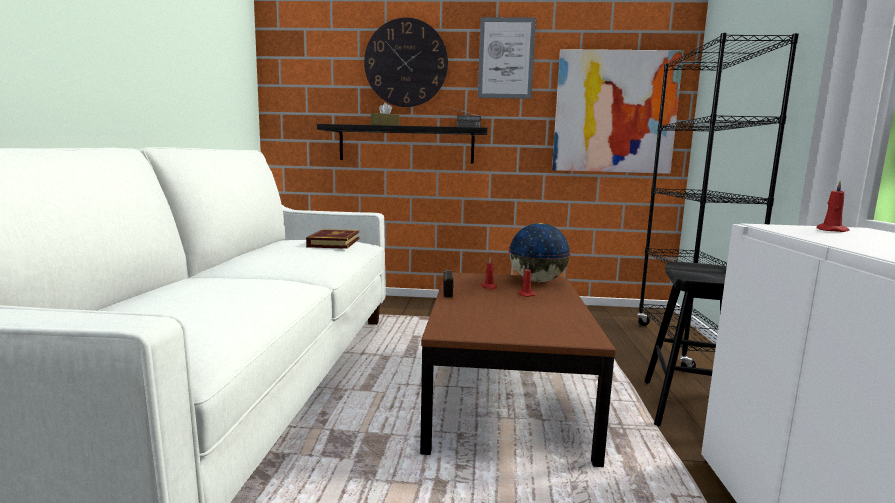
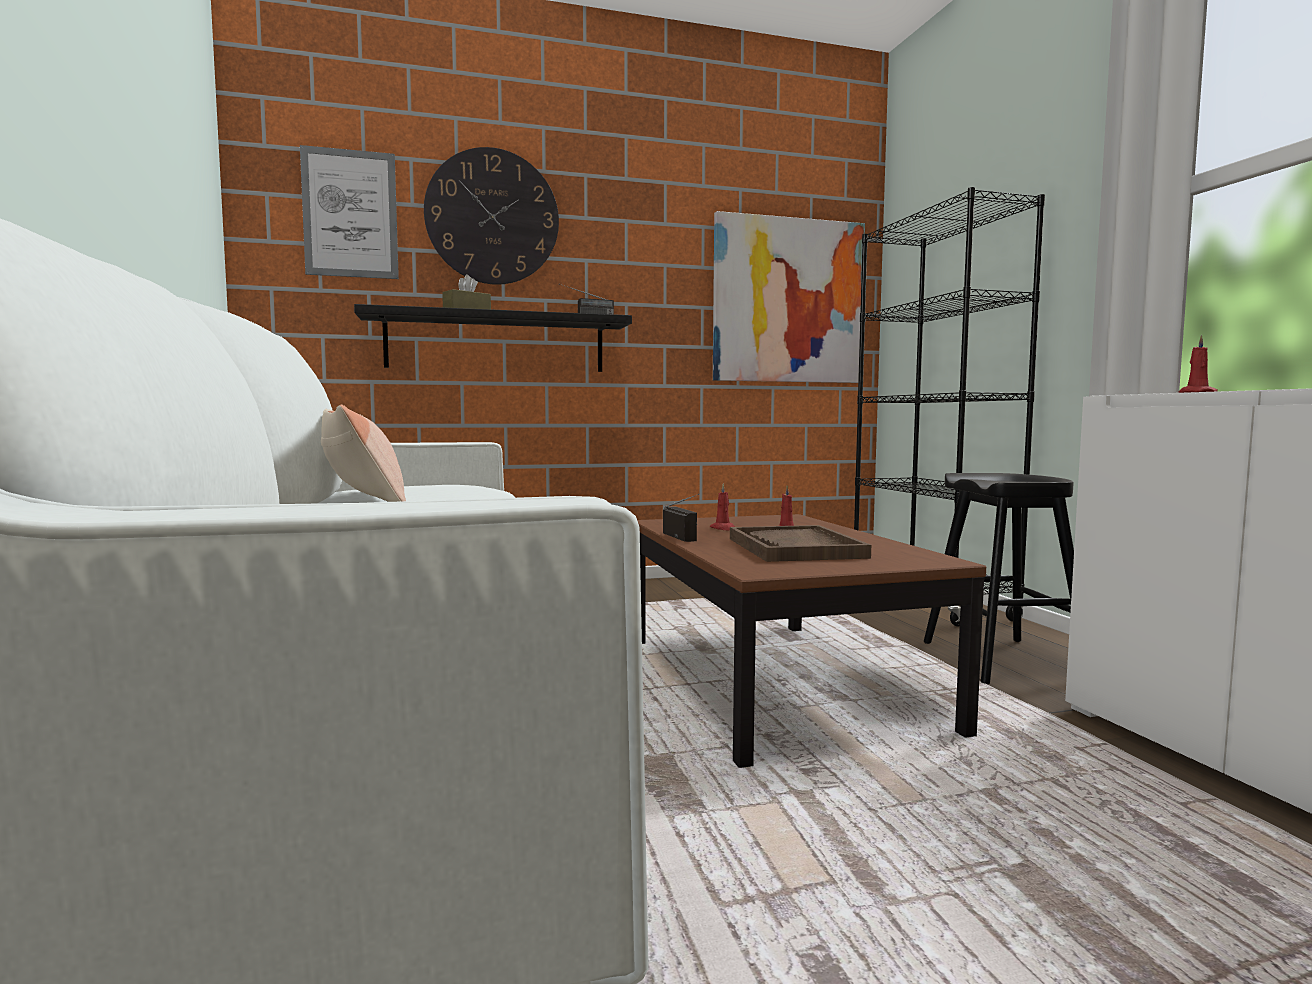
camera: 20 degrees left, 5 degrees down
(262, 253) = (358, 499): none -> pillow
(334, 243) = (453, 484): book -> none
(505, 312) = (795, 548): none -> brown tray
(506, 58) = (642, 219): picture -> picture (350, 214)
(537, 281) = (772, 519): globe -> none

